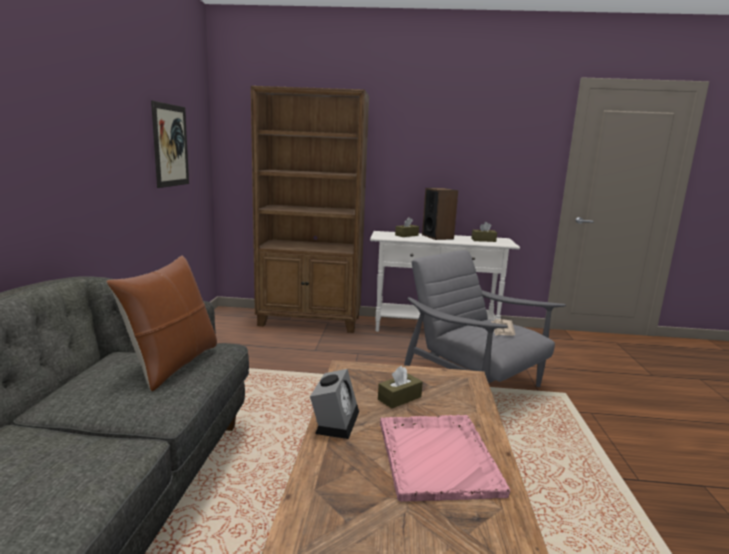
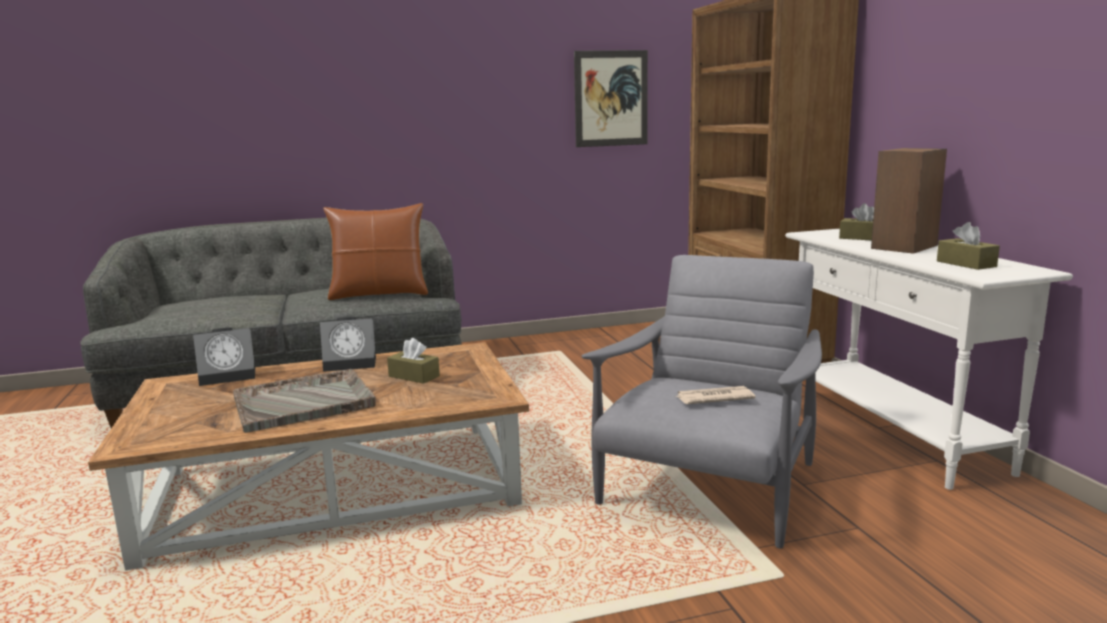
camera: 70 degrees right, 0 degrees up
(308, 503) = (230, 375): none -> alarm clock
(437, 456) = (305, 402): pink tray -> grey tray

